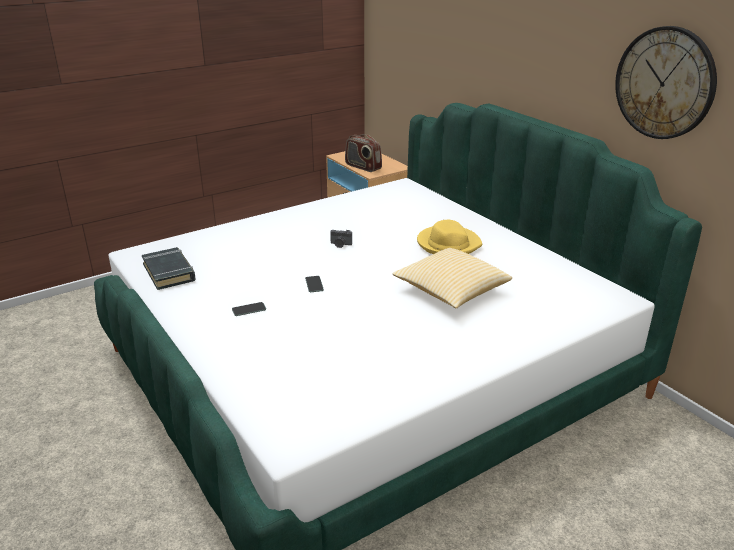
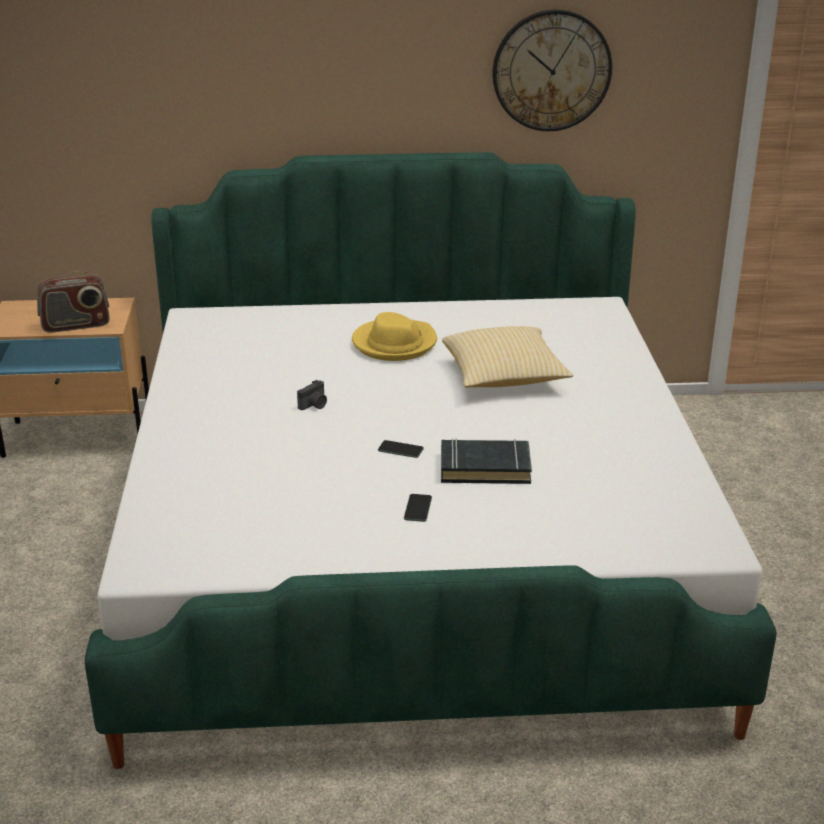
camera: 60 degrees left, 0 degrees up
(169, 272) = (242, 548): black book -> black book (485, 468)

